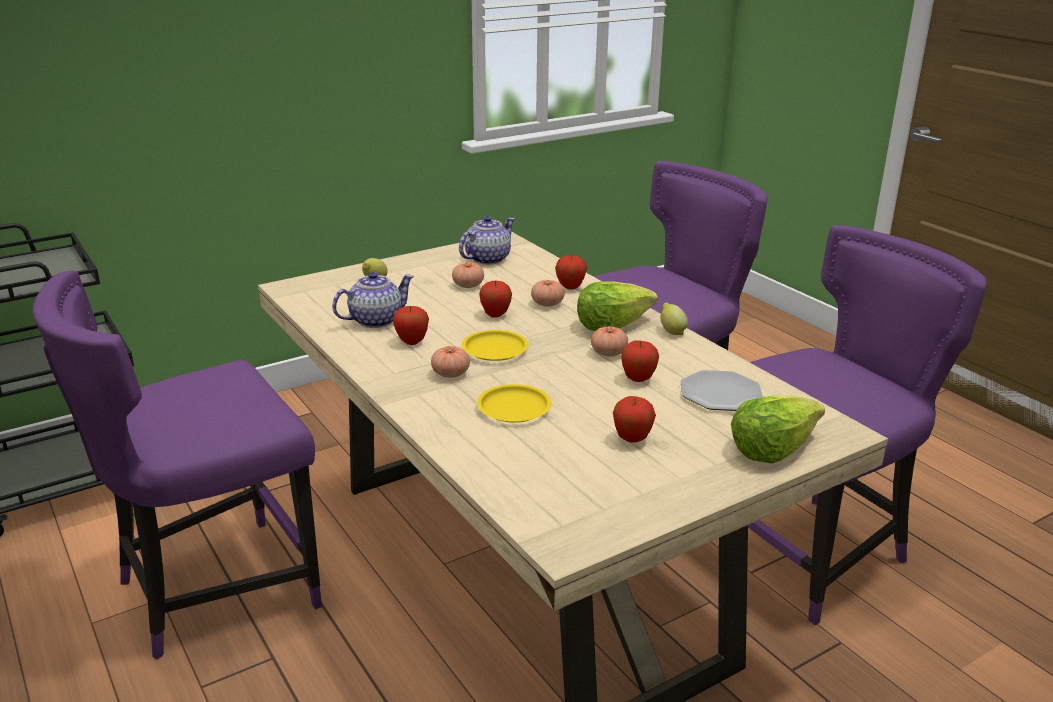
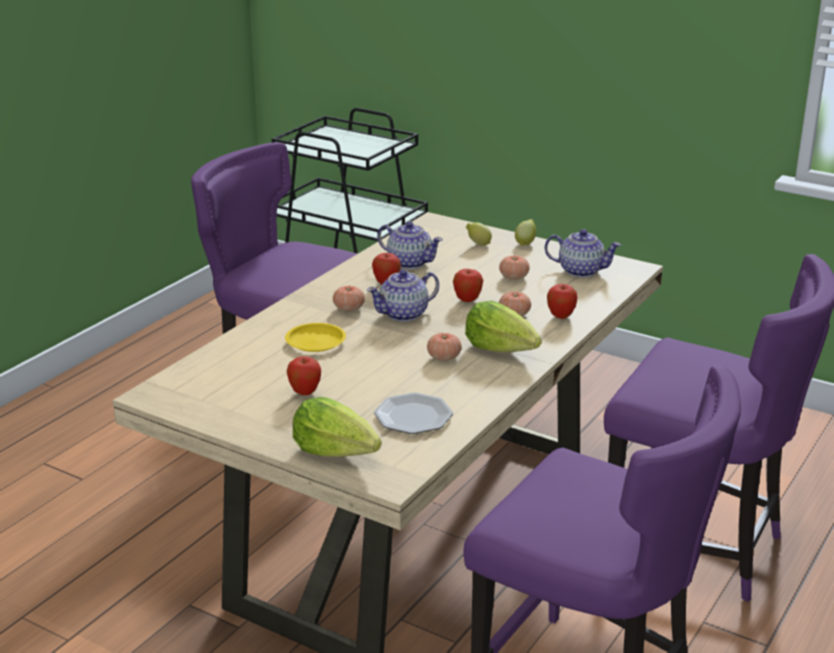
camera: 65 degrees right, 0 degrees up
(495, 349) = (404, 314): yellow plate -> teapot
(638, 379) = (406, 378): apple -> none
(671, 332) = (516, 376): lemon -> lemon (525, 243)

